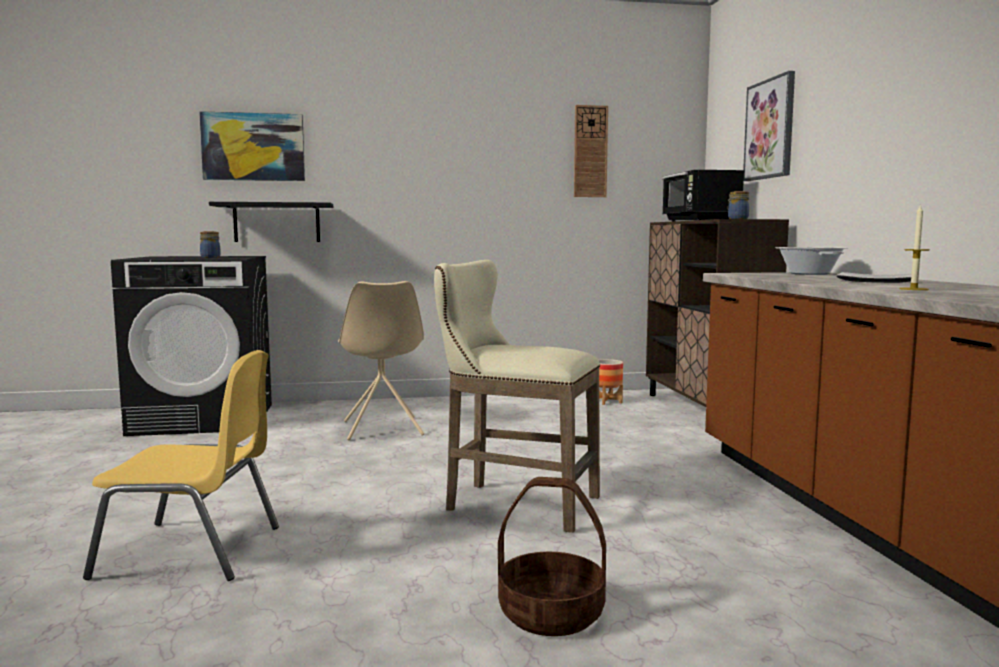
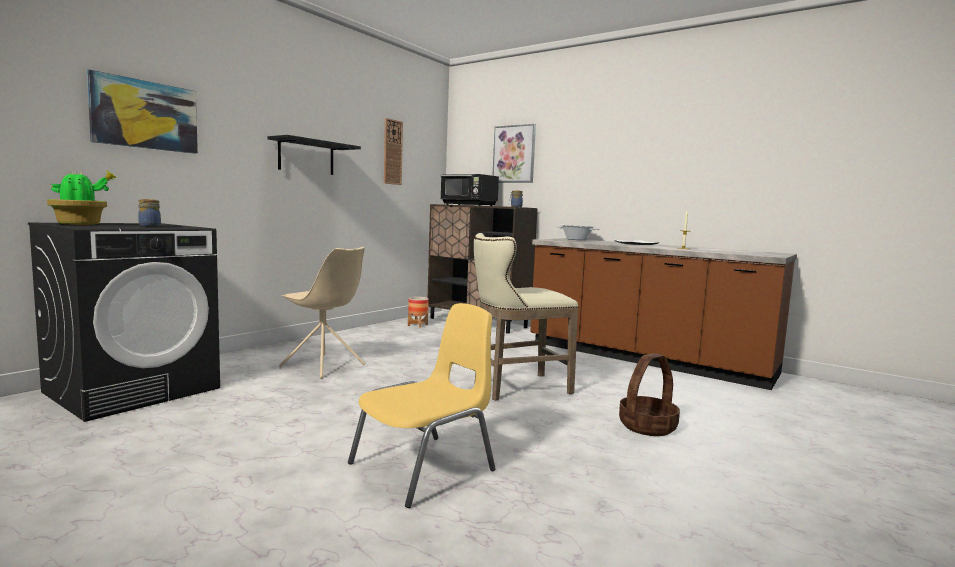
camera: 45 degrees left, 0 degrees up
(165, 257) = (81, 224): none -> potted plant
(277, 222) = (168, 191): black shelf -> black shelf (306, 157)

